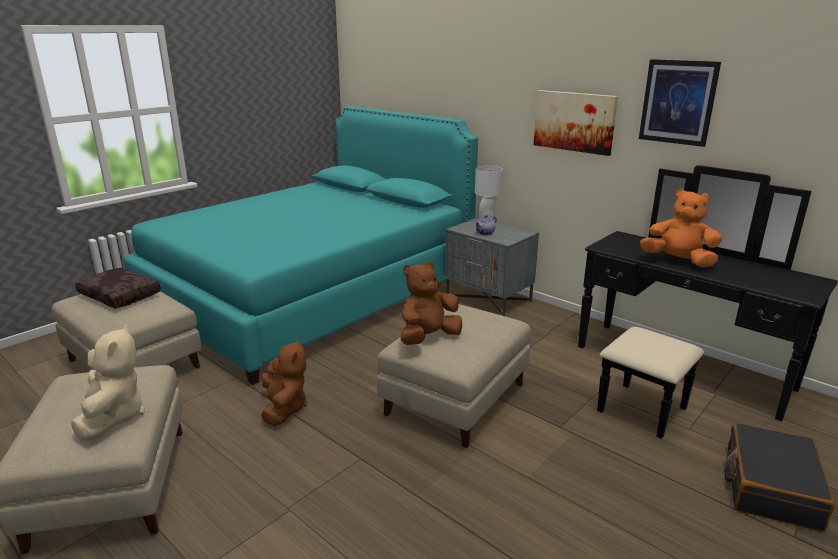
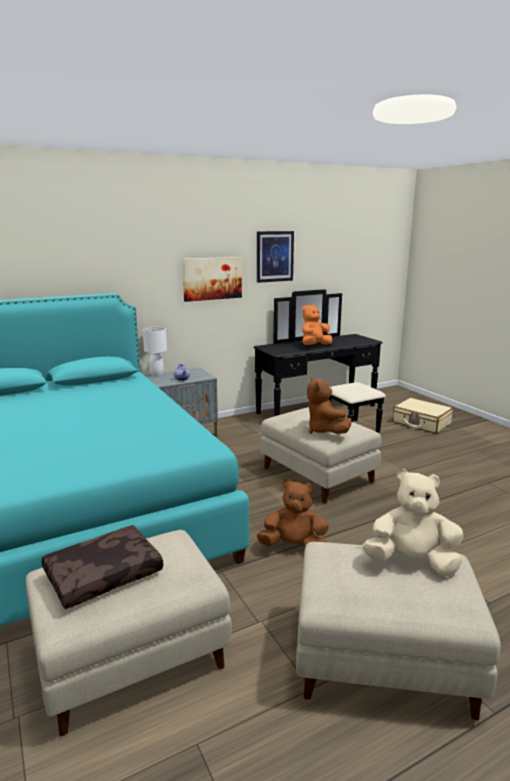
camera: 70 degrees left, 5 degrees down
(770, 487) = (421, 423): black suitcase -> beige suitcase

